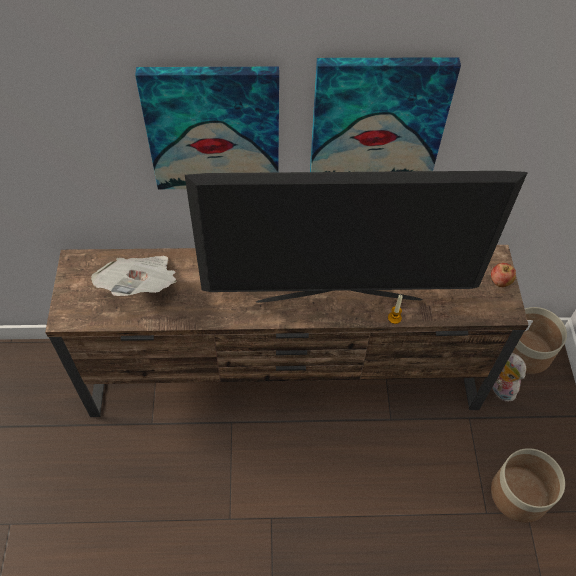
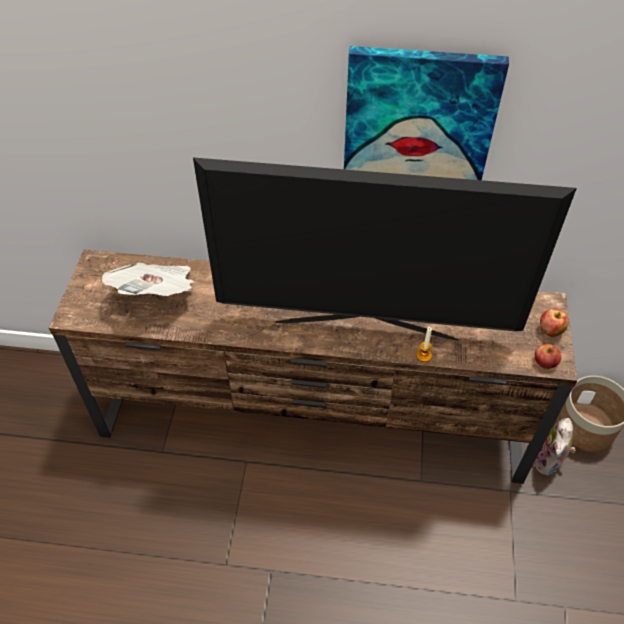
camera: 10 degrees right, 5 degrees down
(213, 129) = (240, 123): picture -> none
(499, 310) = (545, 361): none -> apple
(499, 388) = (549, 462): plush toy -> plush toy turned 135 degrees counterclockwise
(518, 494) = (557, 584): planter -> none

